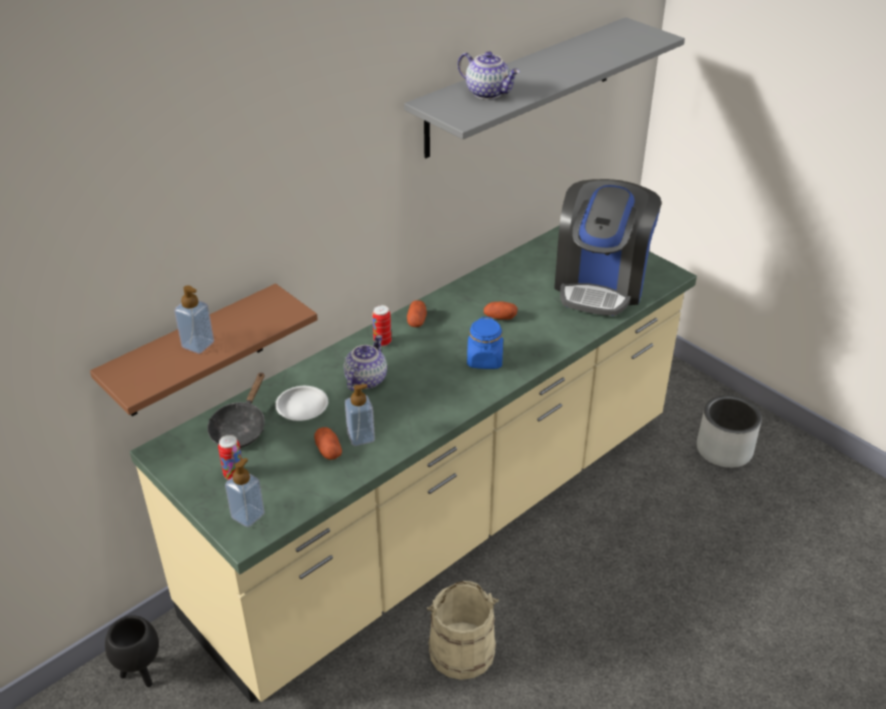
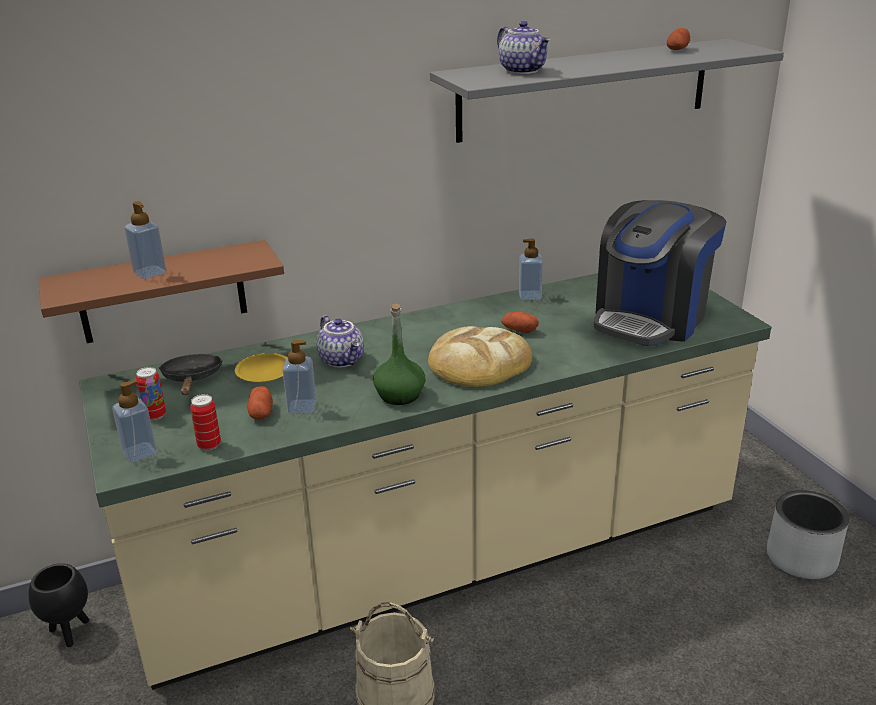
camera: 20 degrees right, 10 degrees down
(240, 428) = (192, 379): black frying pan -> black frying pan turned 135 degrees clockwise
(301, 406) = (263, 371): white plate -> yellow plate
(365, 379) = (343, 360): teapot -> teapot turned 105 degrees clockwise
(382, 342) = (382, 333): can -> can (209, 445)
(417, 321) = (429, 321): potato -> potato (677, 50)
(437, 407) = (400, 395): none -> green bottle
(484, 360) = (479, 363): blue jar -> bread
(488, 276) = (530, 295): none -> soap dispenser

